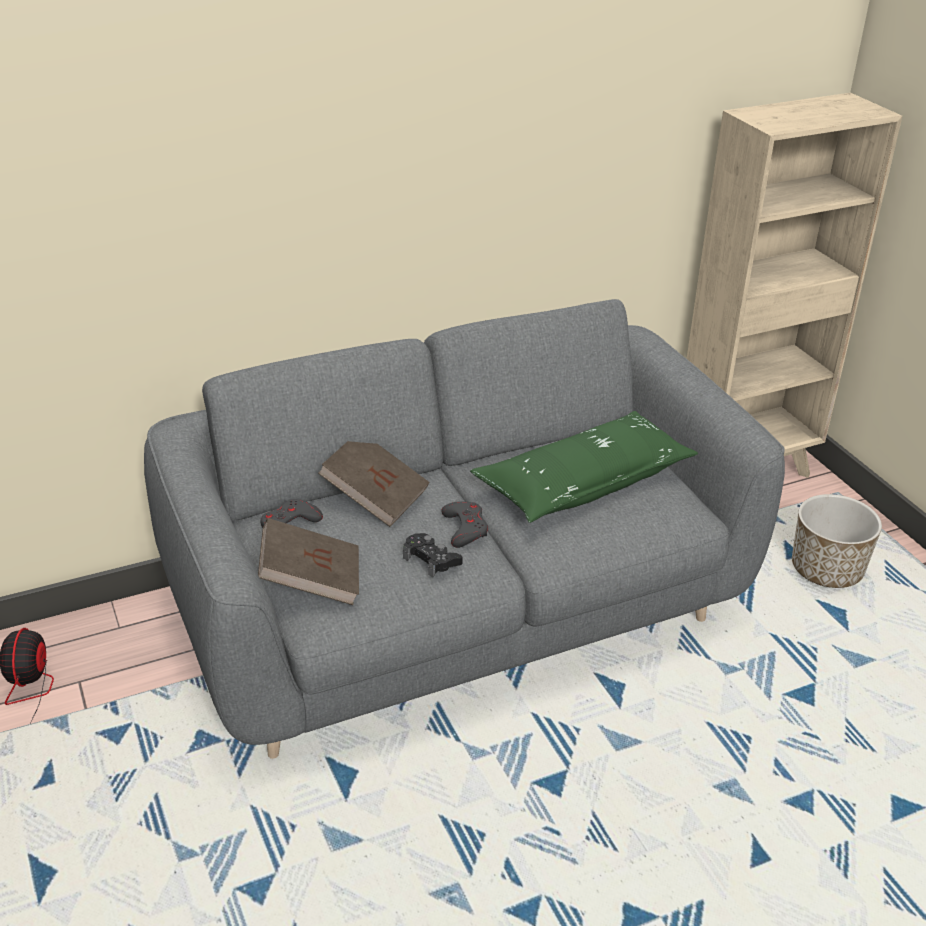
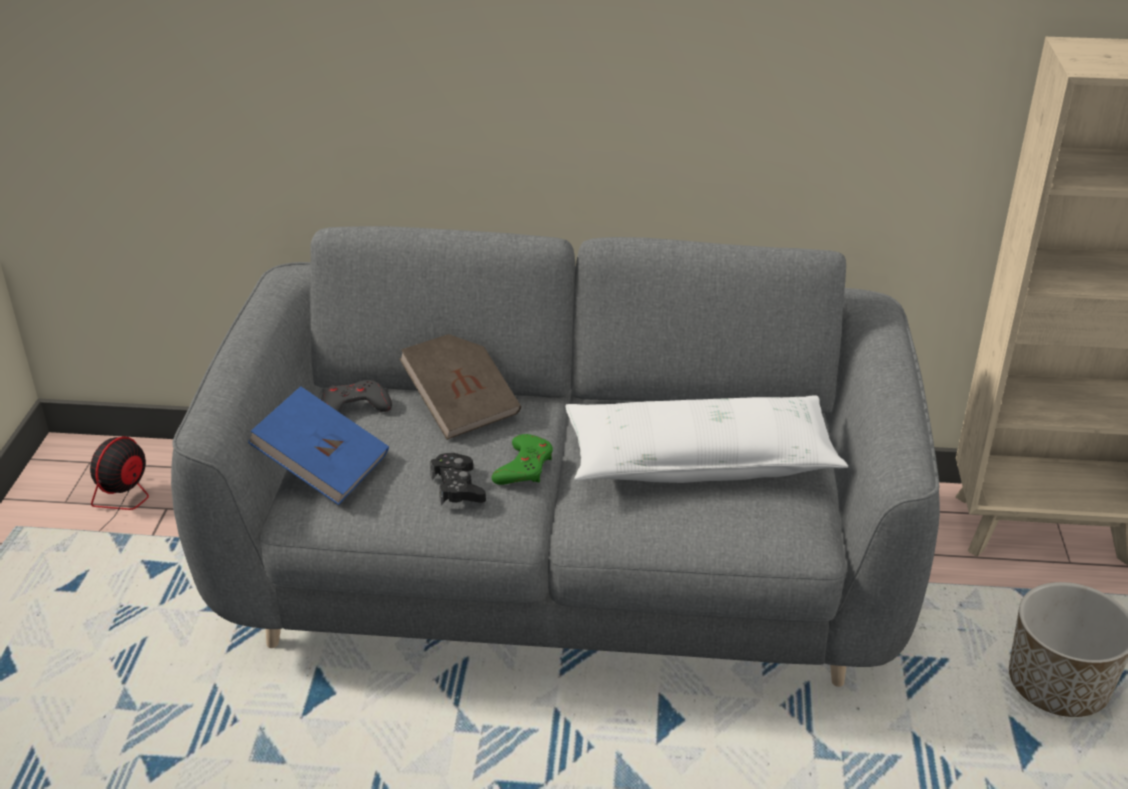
camera: 30 degrees right, 0 degrees up
(311, 581) = (323, 467): brown book -> blue book
(465, 528) = (524, 467): grey game controller -> green game controller
(584, 483) = (700, 460): green pillow -> white pillow

